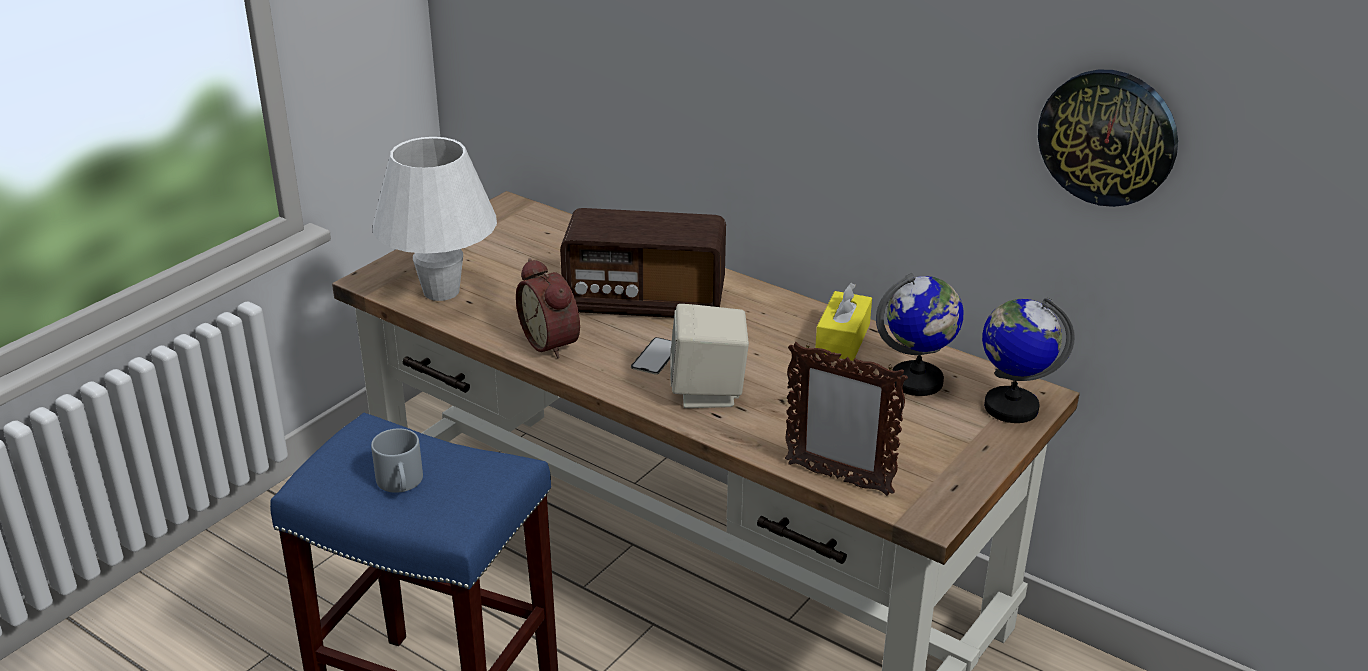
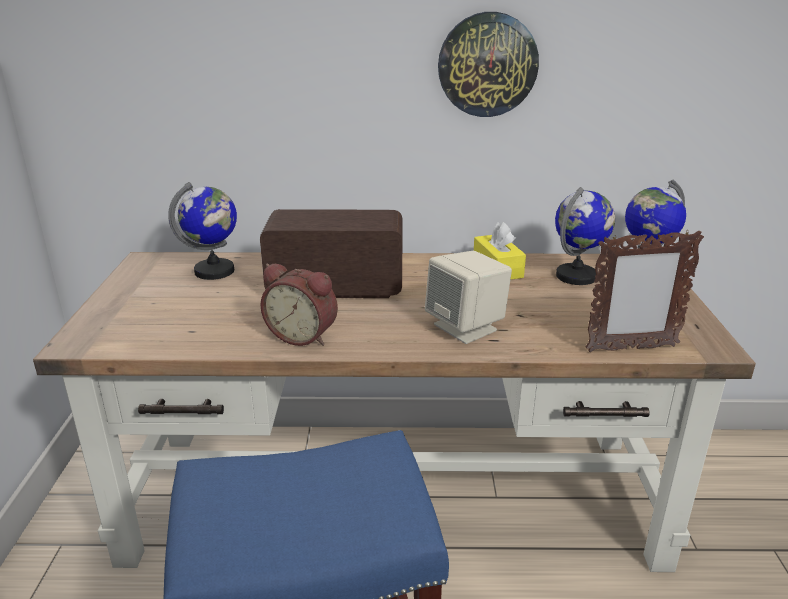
camera: 35 degrees left, 5 degrees down
(402, 483) = (303, 508): grey mug -> none
(441, 291) = (156, 332): white table lamp -> none
(555, 242) = (215, 271): none -> globe
(645, 301) = (336, 287): radio -> radio turned 150 degrees counterclockwise
(656, 356) = (395, 318): phone -> none
(1108, 137) = (677, 57): wall clock -> wall clock (487, 65)

